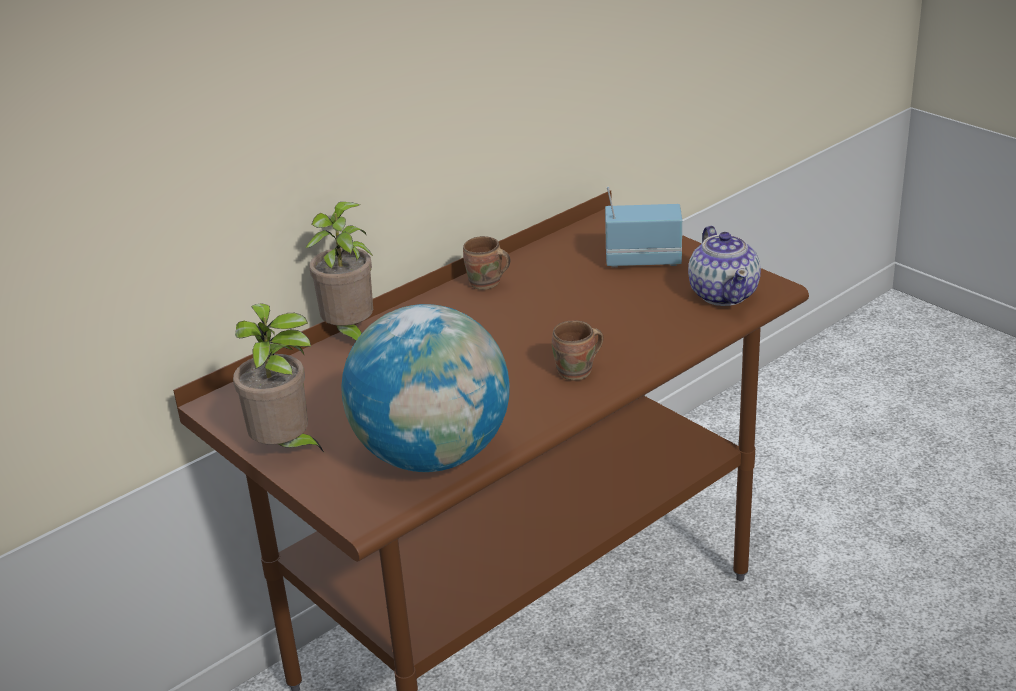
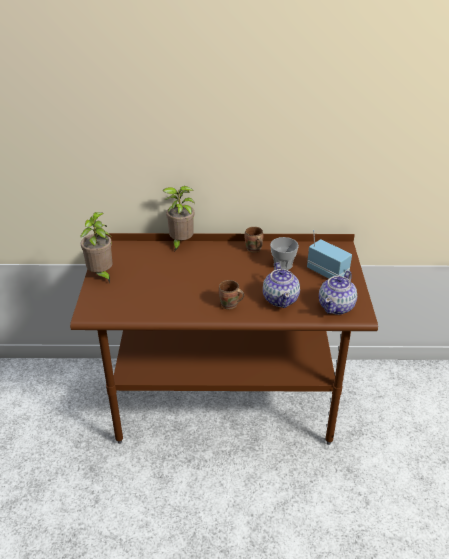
camera: 40 degrees right, 5 degrees up
(433, 455) = (137, 306): globe -> none
(564, 282) = (283, 265): none -> cup
(635, 325) = (280, 299): none -> teapot

